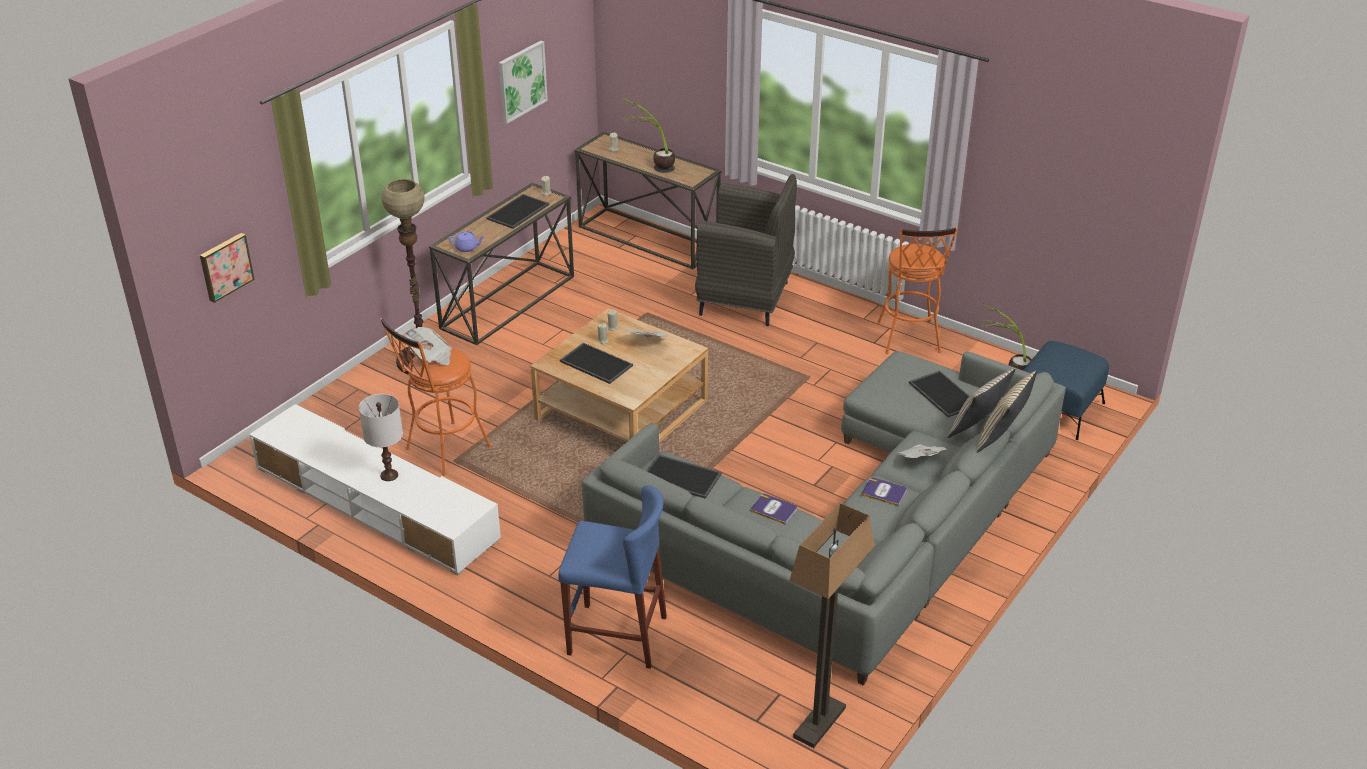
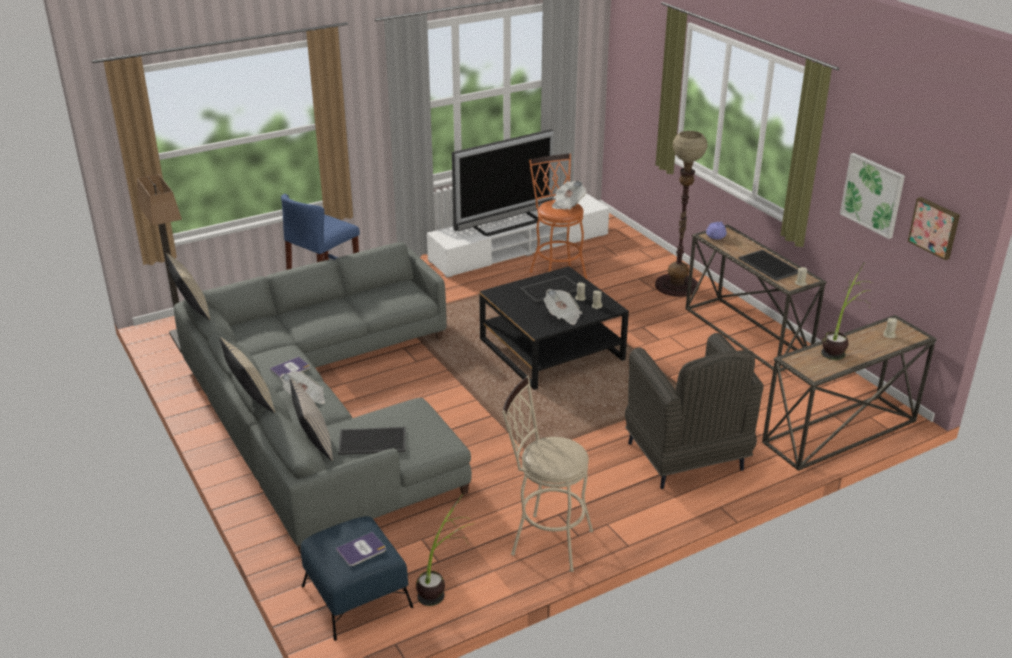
camera: 115 degrees right, 5 degrees down
(225, 266) = (635, 98): picture -> picture (935, 227)
(388, 475) = (506, 223): white table lamp -> television
(621, 410) = (551, 349): beige coffee table -> black coffee table
(682, 476) = (393, 297): tray -> none
(746, 299) = (686, 458): grey armchair -> grey armchair turned 60 degrees counterclockwise
(773, 509) = (323, 321): book -> book (361, 550)
(895, 562) = (192, 310): none -> beige pillow
(909, 341) = (545, 540): orange stool -> beige stool

